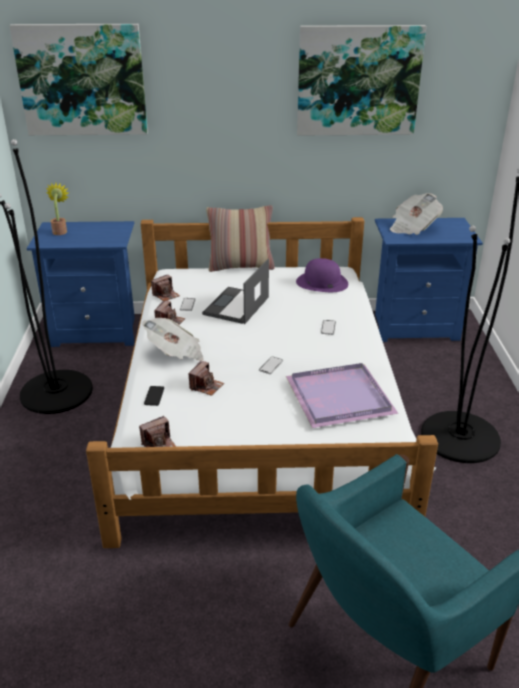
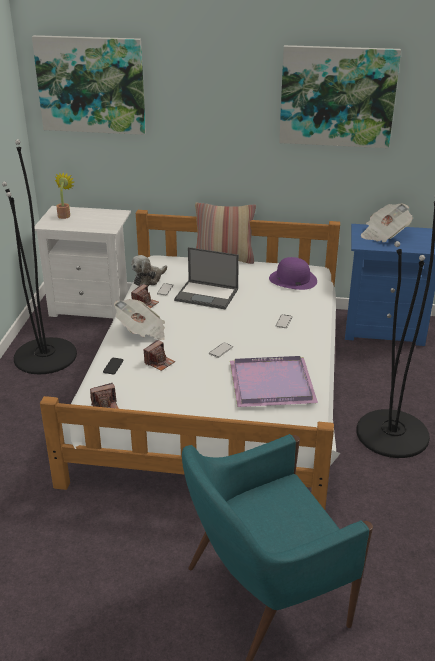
camera: 10 degrees right, 0 degrees up
(97, 331) = (92, 306): blue nightstand -> white nightstand
(166, 295) = (148, 279): camera -> plush toy
(236, 306) = (207, 295): laptop -> laptop turned 105 degrees counterclockwise

